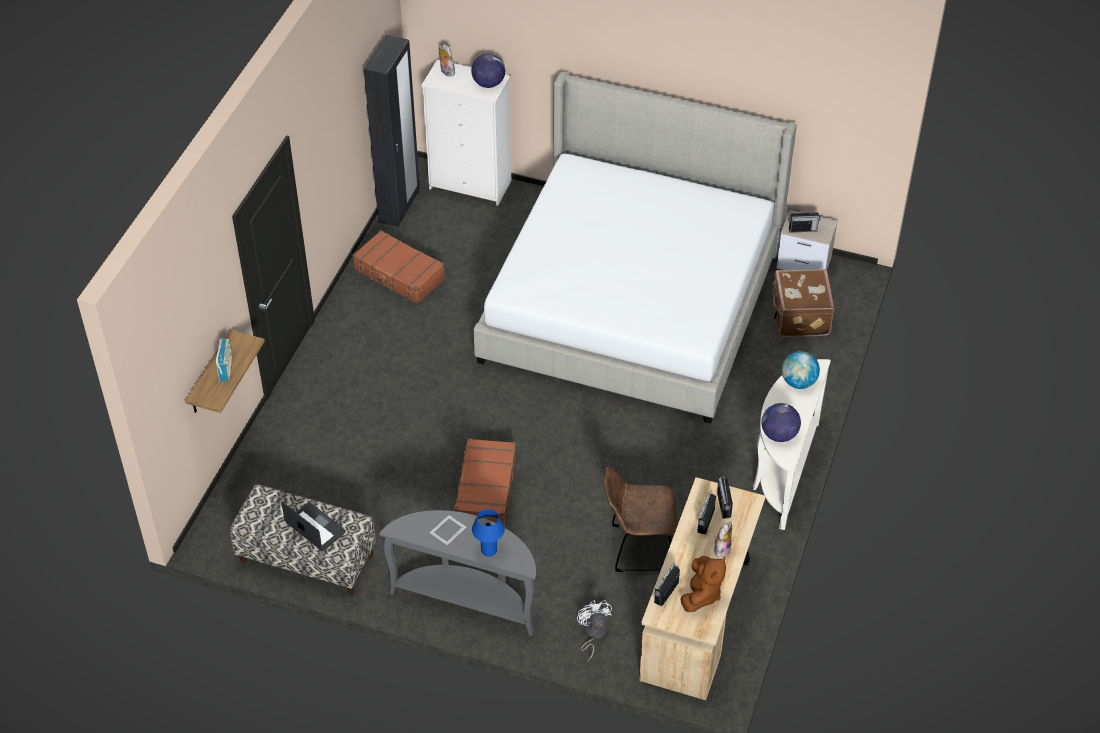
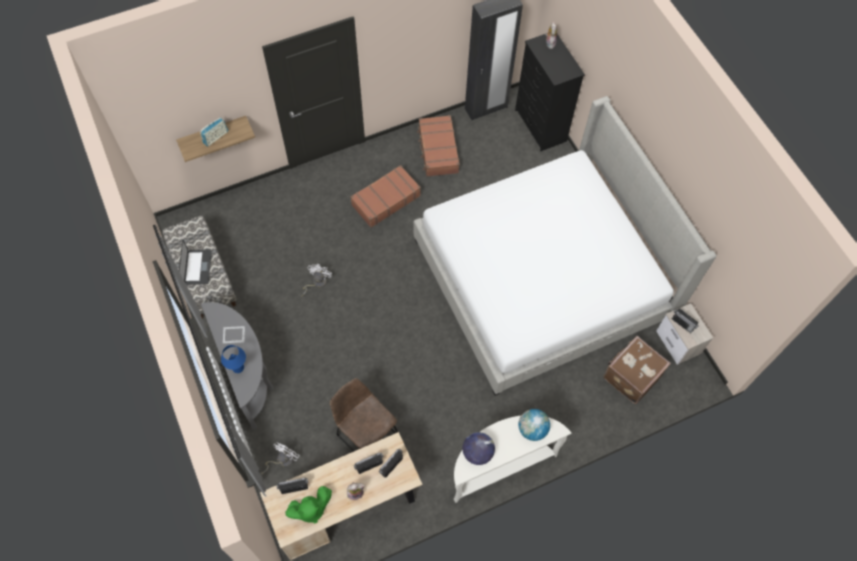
camera: 45 degrees right, 15 degrees up
(429, 471) = (317, 283): none -> white fan
(471, 185) = (540, 126): white dresser -> black dresser
(485, 490) = (330, 320): brown suitcase -> brown suitcase (385, 200)
(488, 84) = (565, 70): globe -> none
(701, 595) = (310, 509): brown plush toy -> green plush toy

